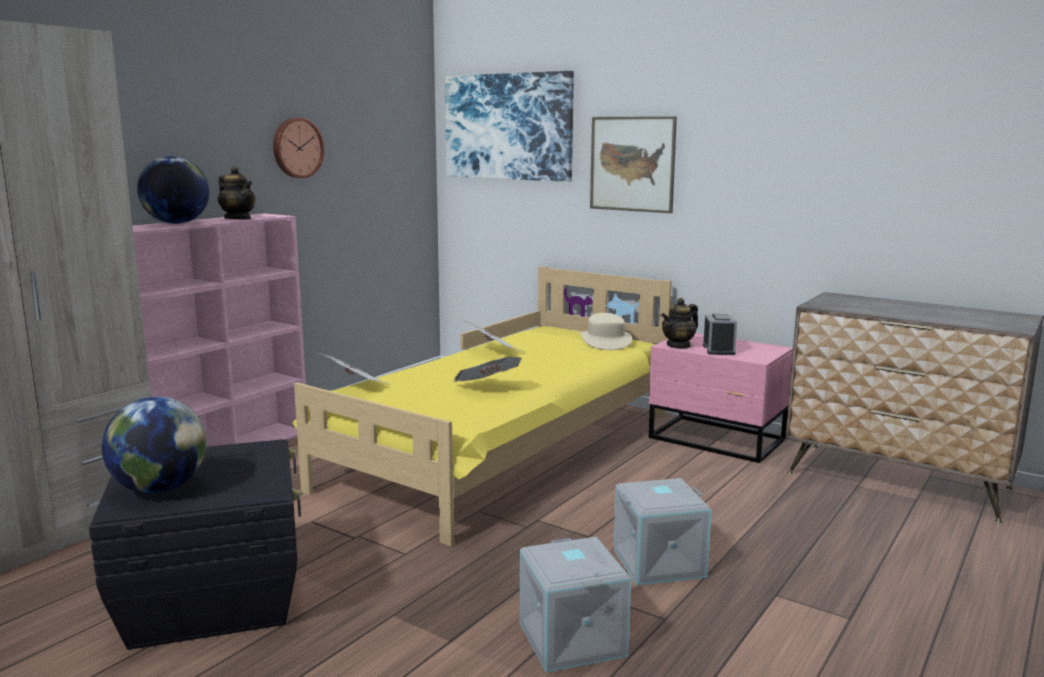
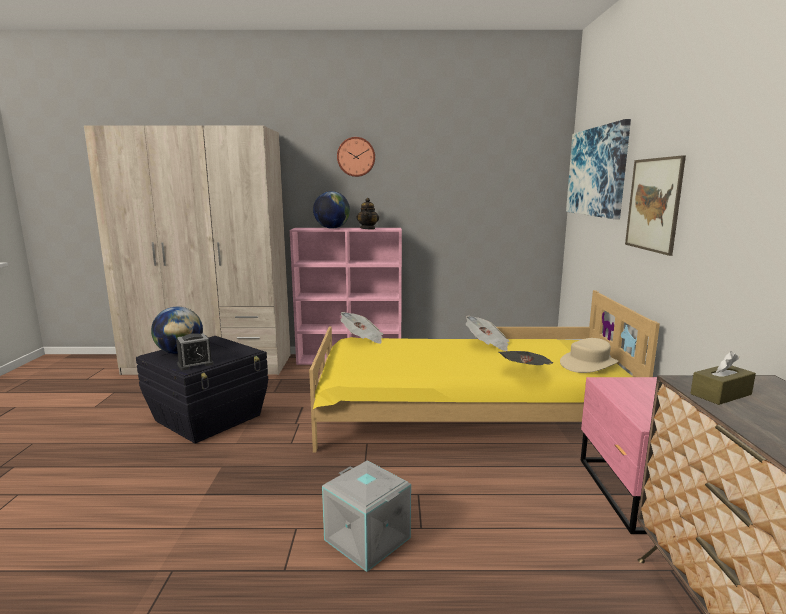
camera: 55 degrees right, 0 degrees up
(296, 148) = (432, 188): wall clock -> wall clock (356, 157)
(487, 388) = (413, 363): newspaper -> newspaper (525, 372)
(569, 639) = (230, 536): grey storage box -> none
(679, 345) = (612, 385): teapot -> none
(718, 350) = (638, 401): alarm clock -> alarm clock (195, 364)
(845, 306) = (720, 394): none -> brown tissue box

